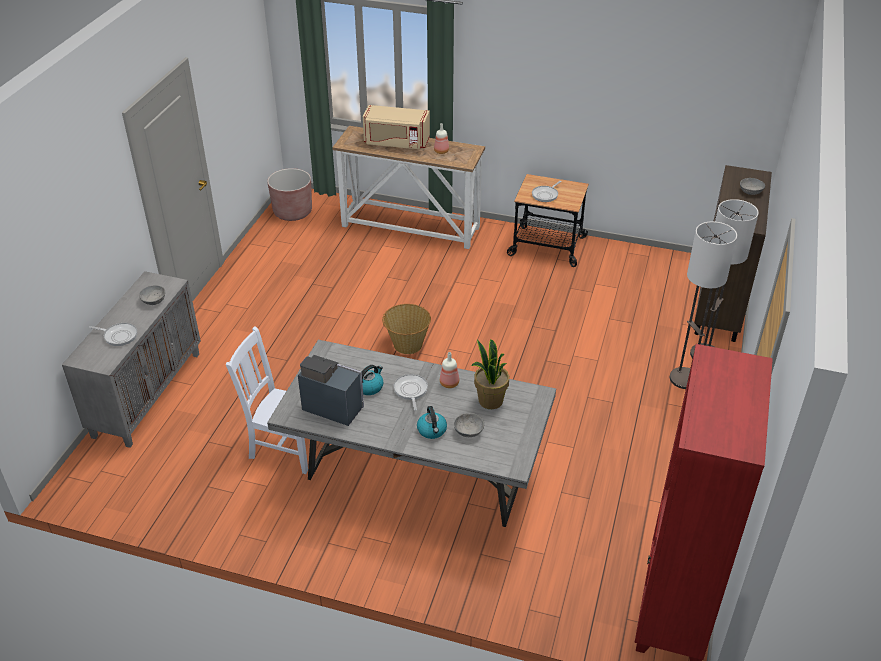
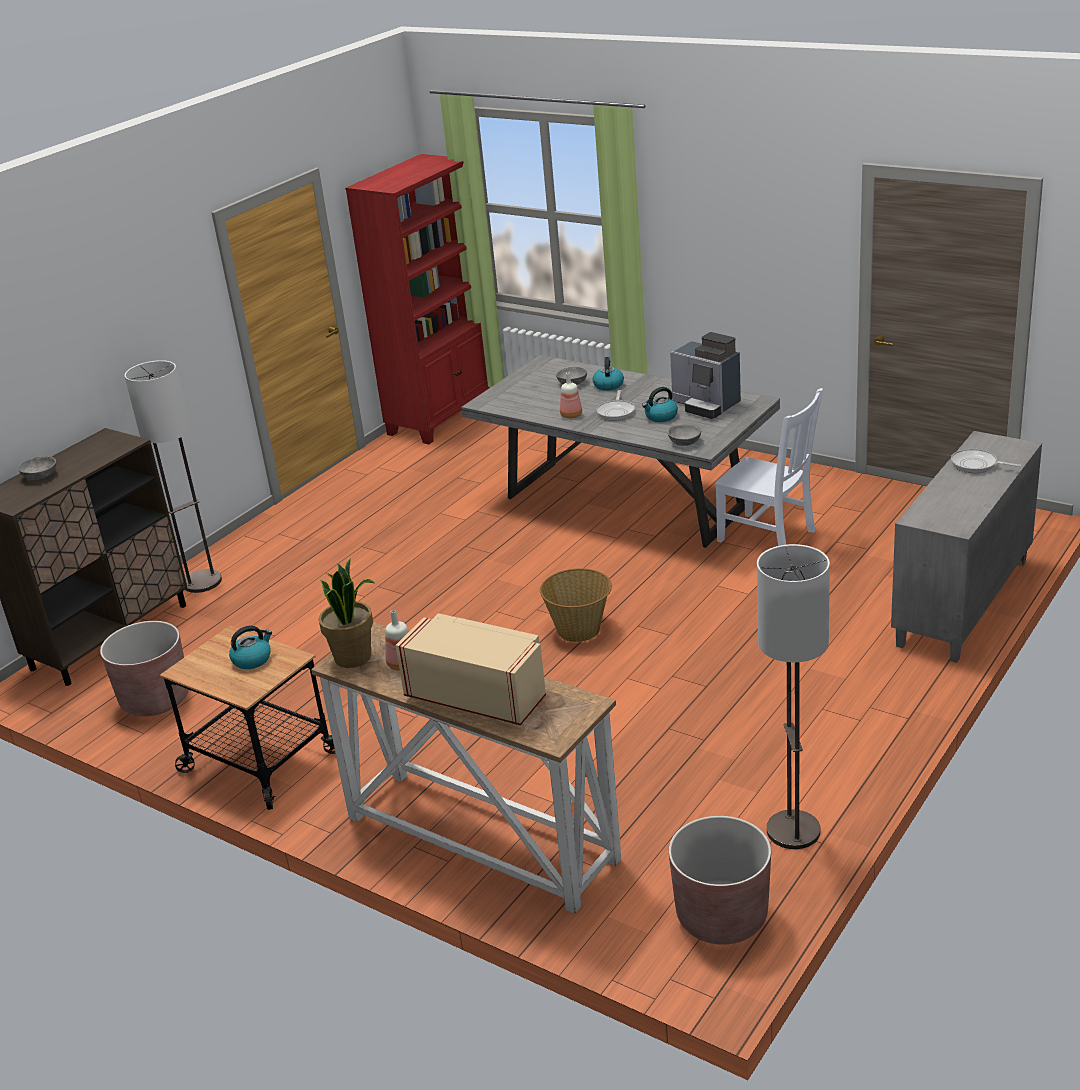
camera: 160 degrees left, 10 degrees down
(154, 300) = (940, 500): grey bowl -> grey bowl (684, 442)
(490, 401) = (536, 401): potted plant -> potted plant (353, 657)
(546, 195) = (252, 659): frying pan -> kettle
(641, 270) = (155, 699): none -> brown planter
(684, 379) = (255, 560): floor lamp -> floor lamp (792, 831)

